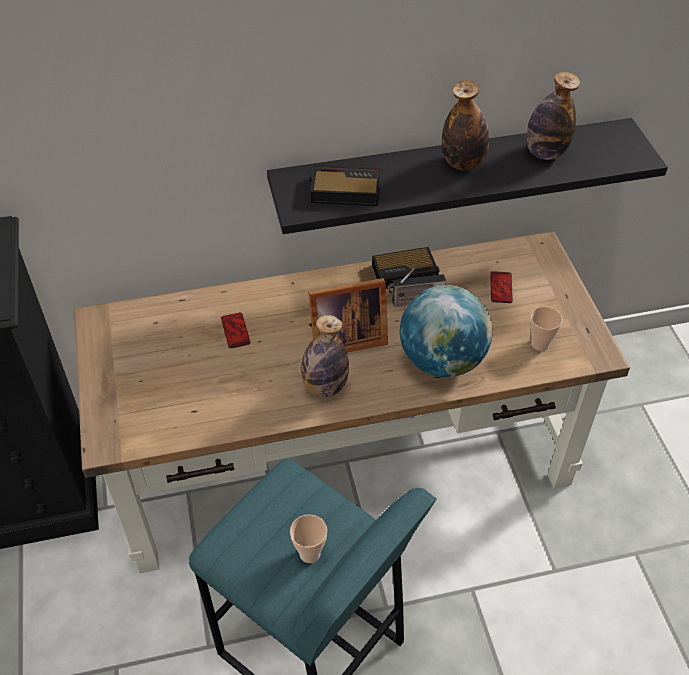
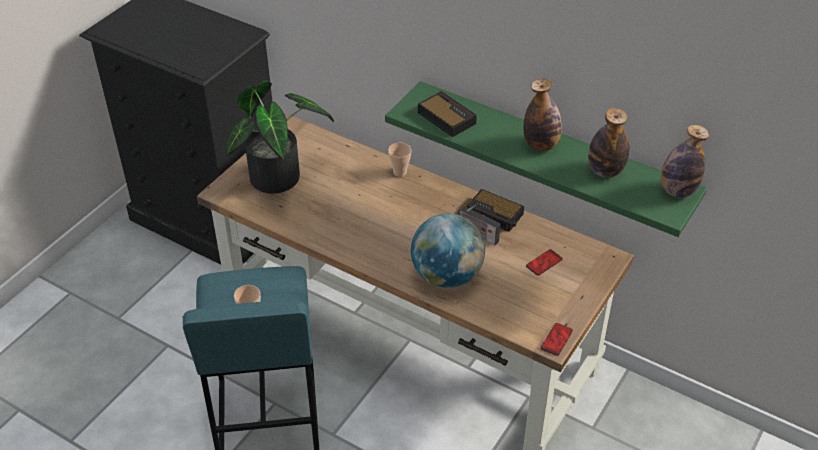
camera: 45 degrees right, 5 degrees down
(156, 381) = (281, 178): none -> potted plant
(235, 331) = (354, 180): phone -> phone (556, 339)
(324, 387) = (362, 242): bottle -> bottle (677, 191)
(344, 339) = (407, 225): picture frame -> none
(451, 170) = (552, 153): black shelf -> green shelf
(540, 344) = (521, 310): cup -> cup (400, 172)

